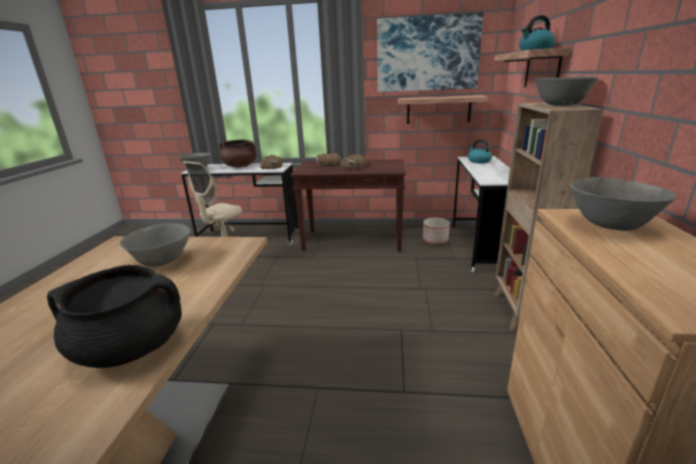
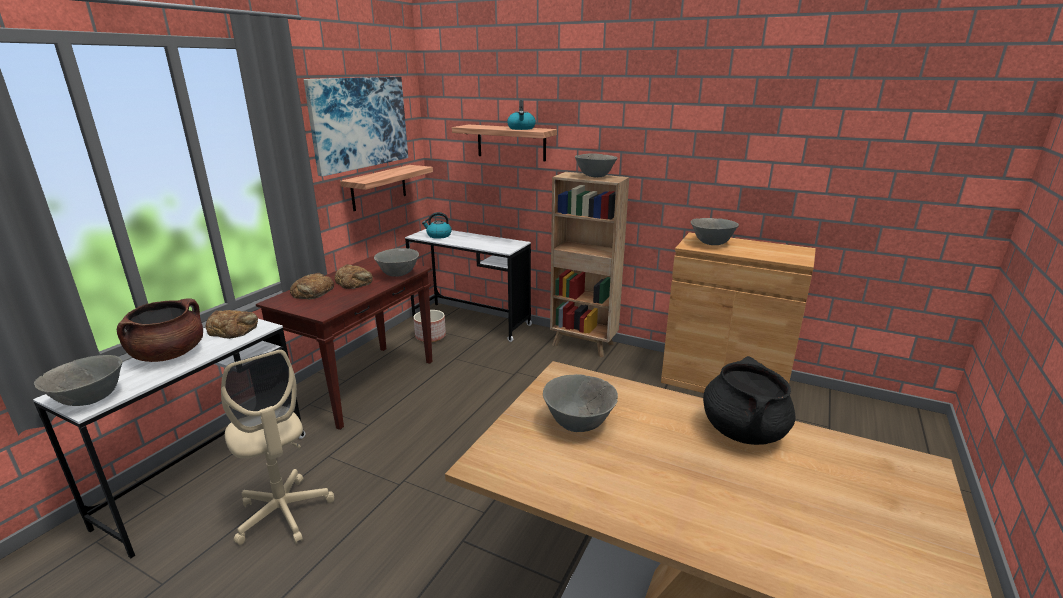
camera: 70 degrees left, 0 degrees up
(379, 170) = (398, 274): none -> grey bowl

